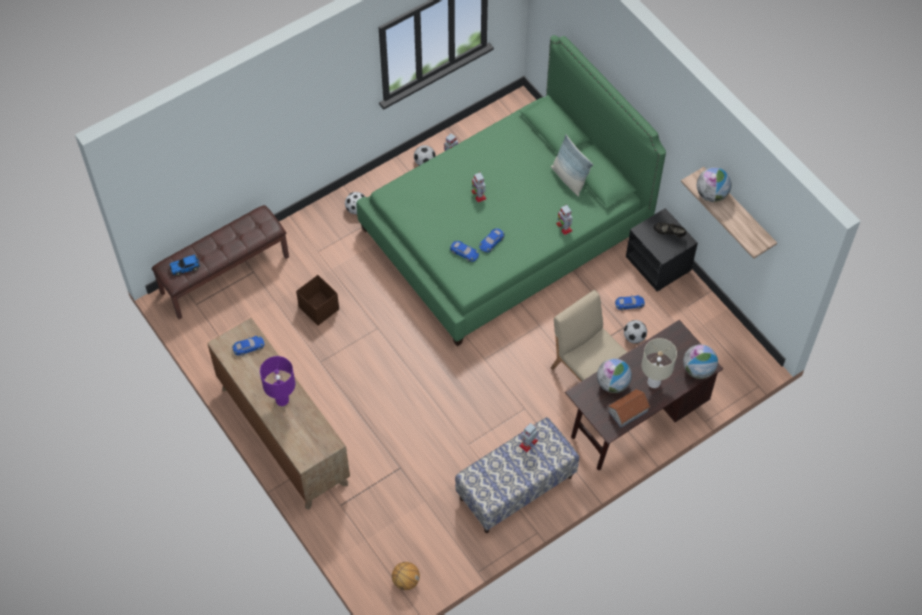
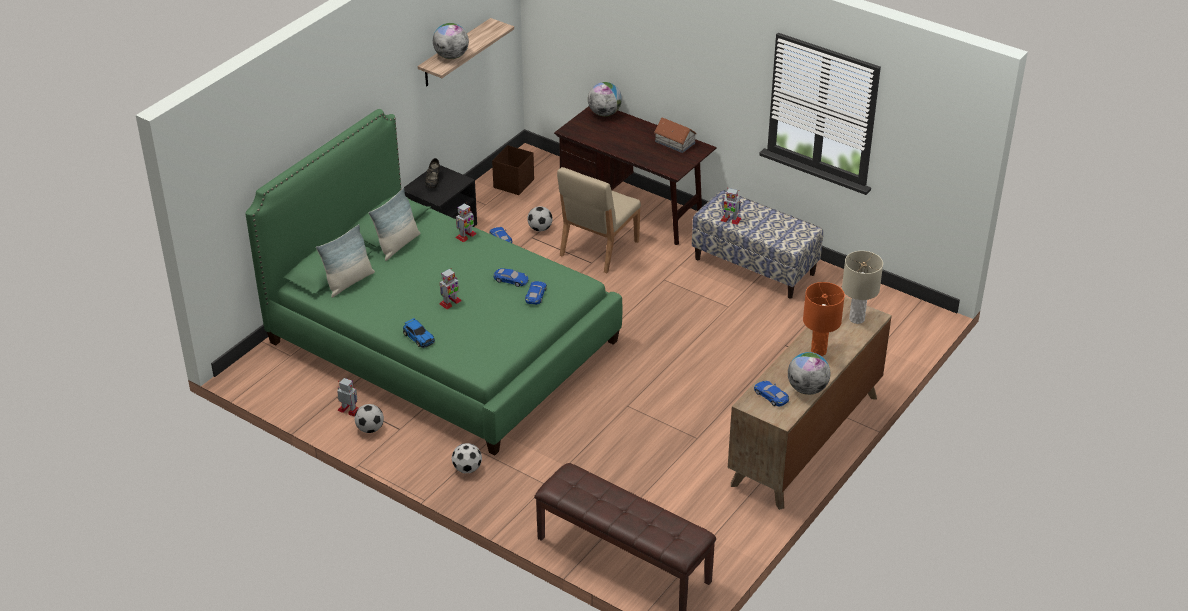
camera: 110 degrees left, 20 degrees down
(185, 267) = (671, 530): toy car -> toy car (418, 337)
(282, 400) = (818, 351): purple table lamp -> orange table lamp
(318, 308) = (626, 460): brown storage box -> brown storage box (513, 184)
(405, 581) = (900, 311): basketball -> none
(532, 138) = (349, 282): none -> pillow
(612, 383) = (650, 155): globe -> globe (807, 389)
(653, 382) = (634, 134): beige table lamp -> beige table lamp (857, 319)

